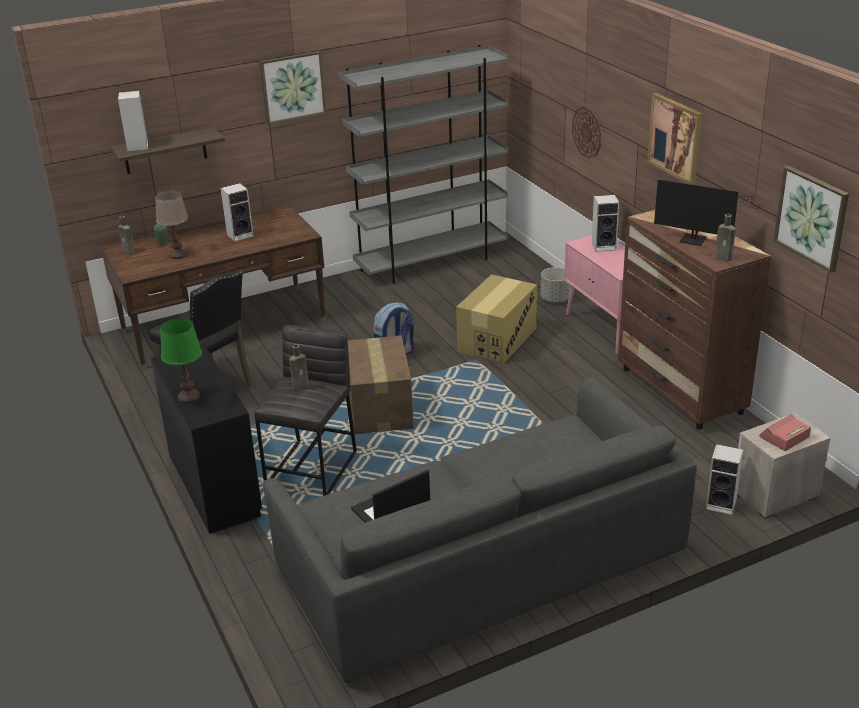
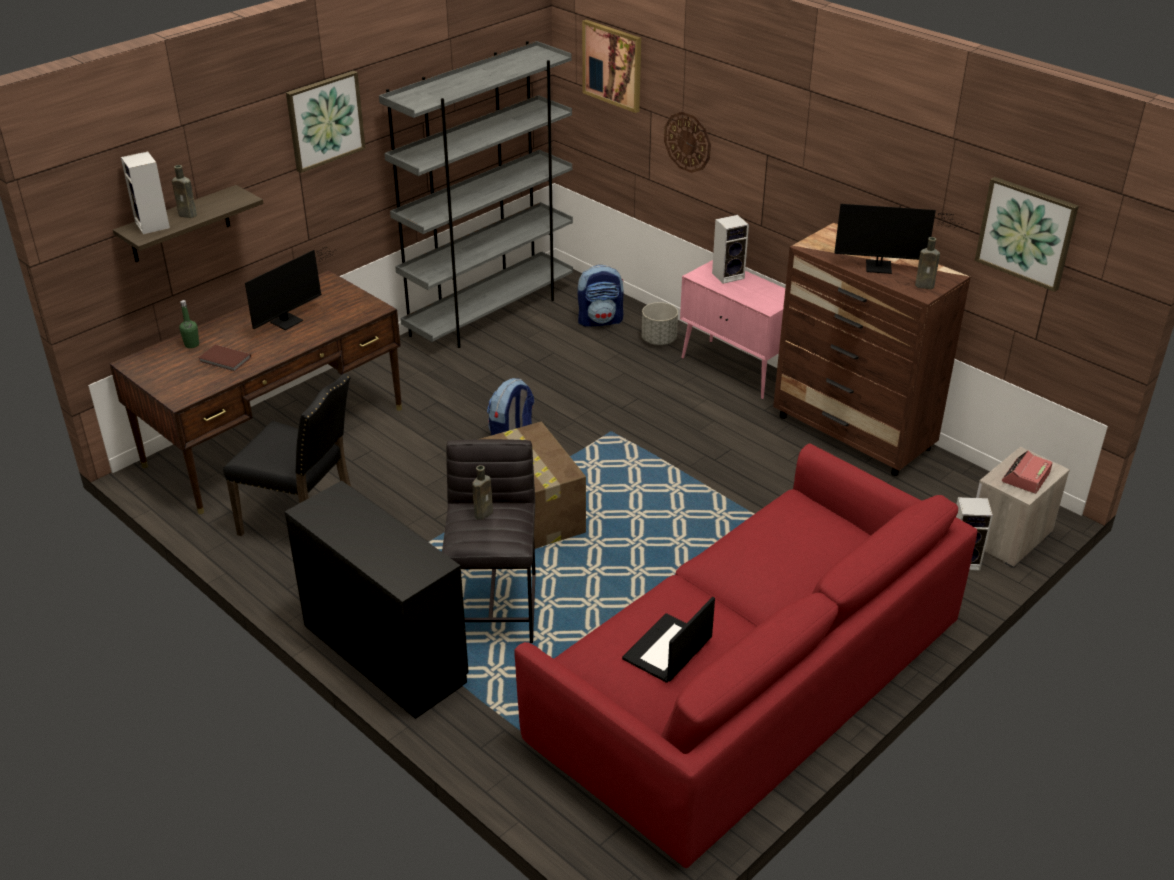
camera: 20 degrees left, 5 degrees up
(129, 252) = (155, 365): brown bottle -> brown bottle (189, 215)
(178, 255) = (225, 360): brown table lamp -> brown book
(189, 397) = (371, 557): green table lamp -> none
(241, 235) = (291, 320): speaker -> monitor
(481, 558) = (748, 678): grey sofa -> red sofa
(497, 340) = (621, 402): cardboard box -> none
(516, 279) = (600, 320): none -> backpack
(675, 138) = (826, 147): picture -> picture (612, 65)

